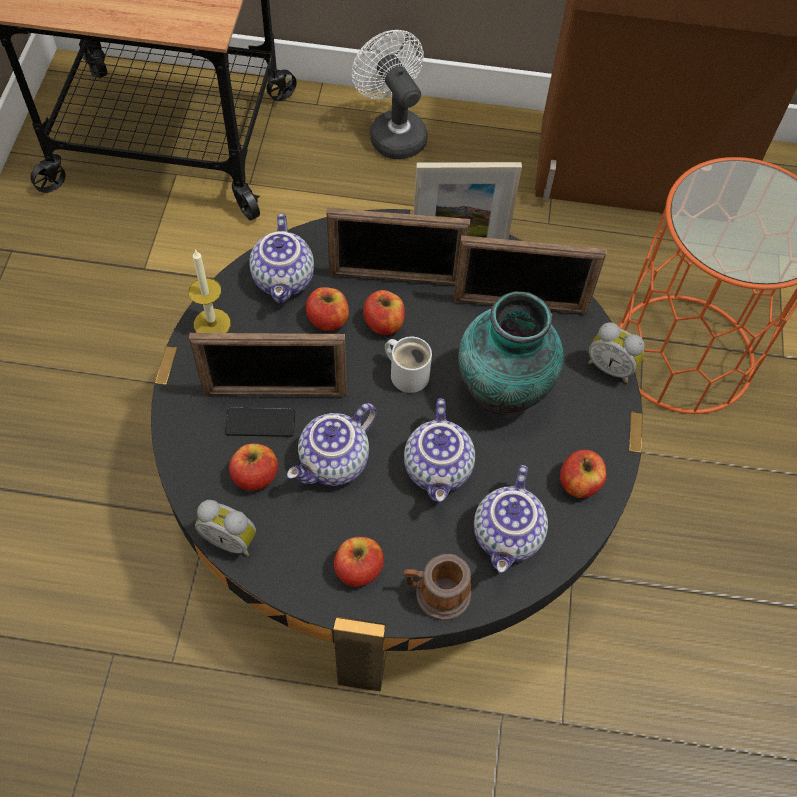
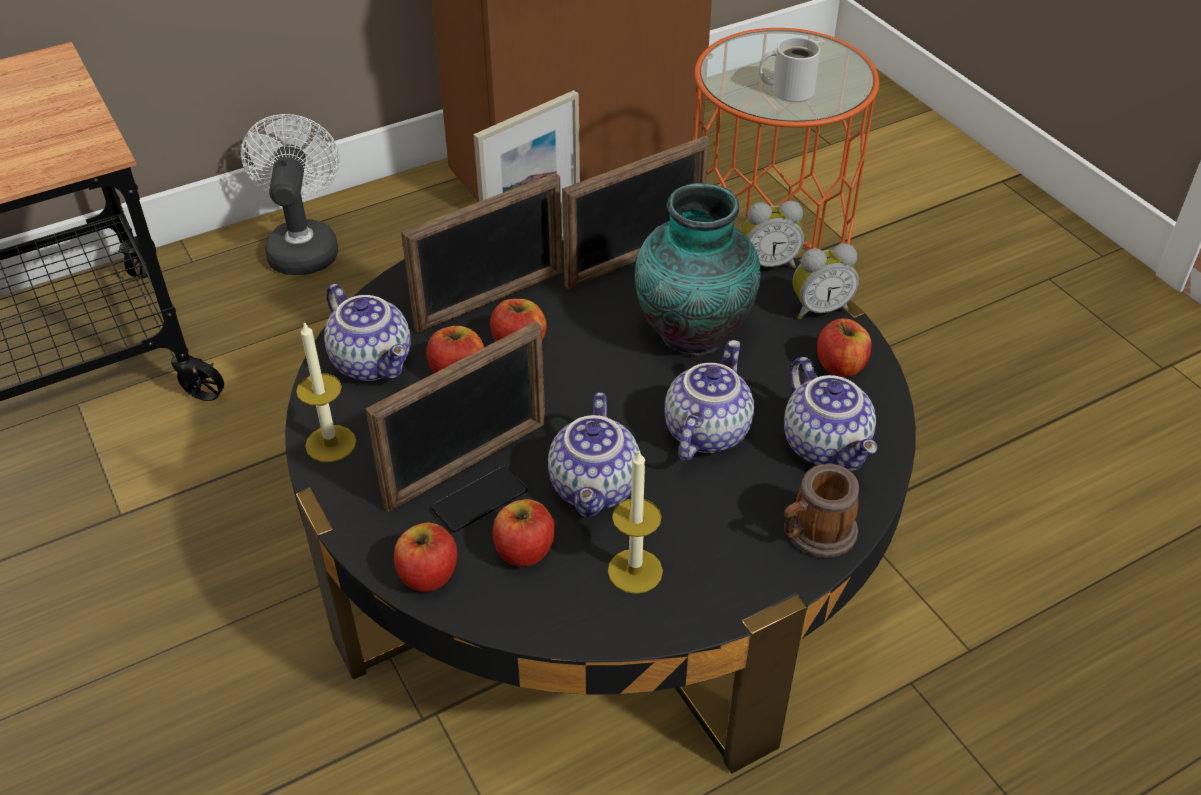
camera: 35 degrees left, 15 degrees down
(231, 538) = (558, 623): alarm clock -> alarm clock (819, 308)
(304, 537) = (635, 571): none -> candle
(358, 569) = (719, 563): apple -> apple (428, 574)
(393, 132) = (303, 246): white fan -> white fan turned 60 degrees clockwise
(408, 373) = (587, 370): white mug -> white mug (788, 89)
(439, 469) = (705, 431): teapot -> teapot turned 120 degrees counterclockwise

